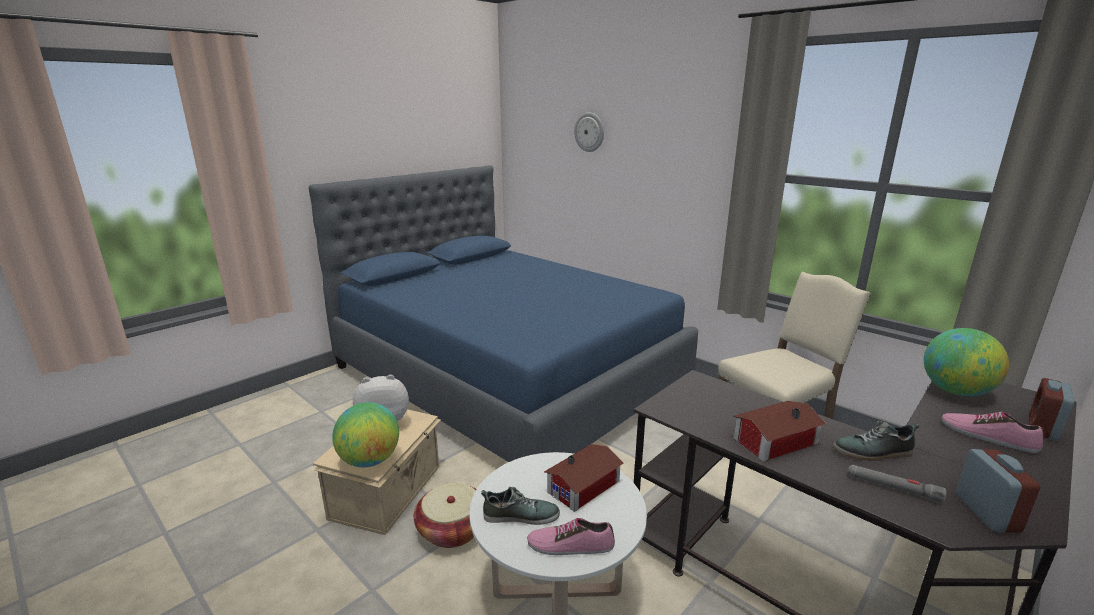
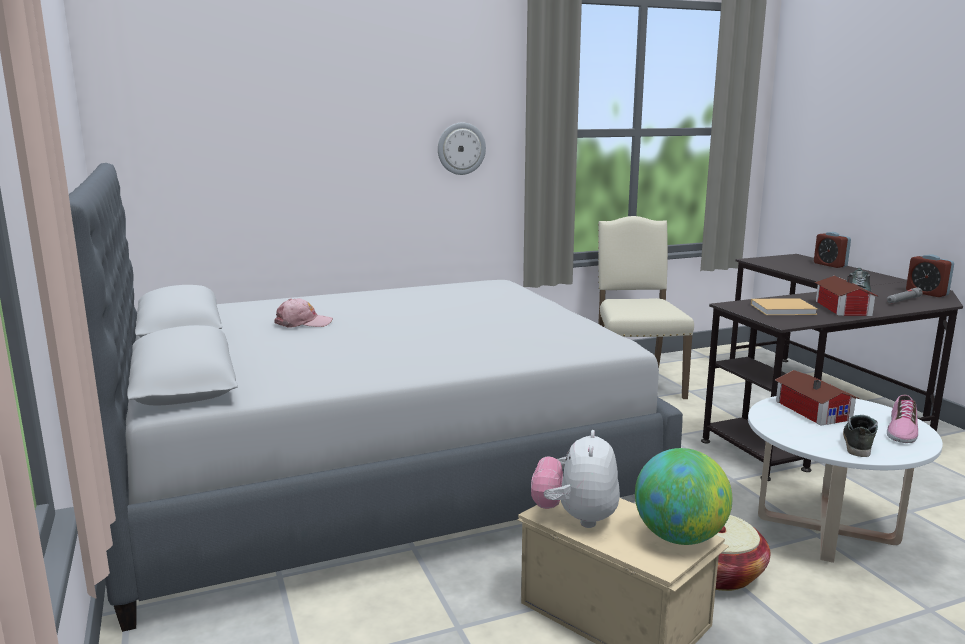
camera: 65 degrees left, 5 degrees down
(498, 273) = (303, 323): none -> pink cap
(507, 376) = (377, 472): blue bed -> grey bed
(589, 132) = (299, 95): wall clock -> wall clock (461, 148)
(718, 406) = (784, 309): none -> beige book
(955, 391) = (776, 265): globe -> none
(986, 513) = (926, 293): alarm clock -> alarm clock turned 150 degrees counterclockwise
(988, 436) = (838, 274): shoe -> none

